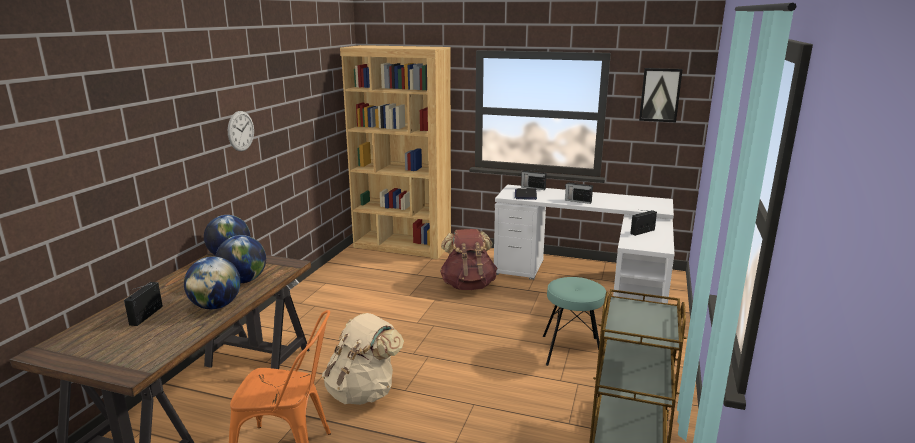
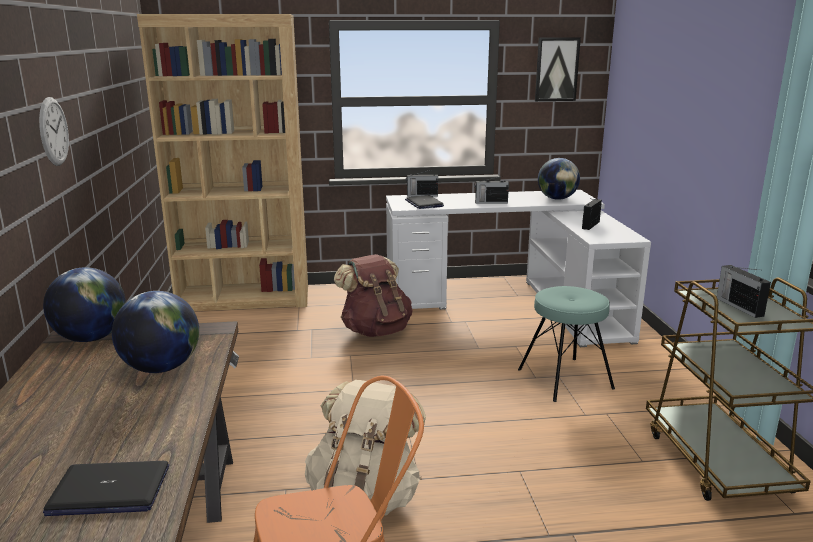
camera: 25 degrees left, 0 degrees up
(147, 315) = (38, 460): radio -> radio (739, 306)
(159, 337) = (109, 491): none -> laptop
(216, 306) = (159, 415): globe -> globe (557, 199)

